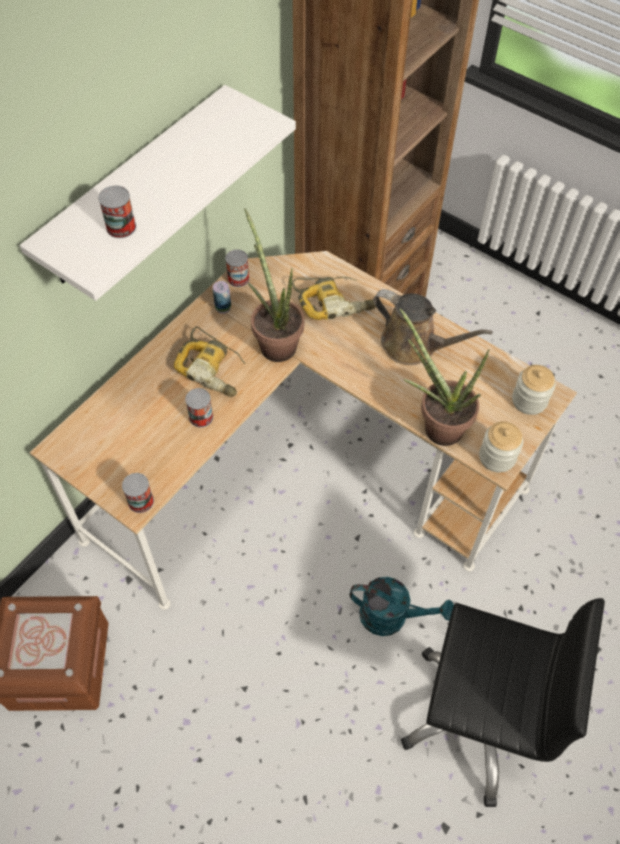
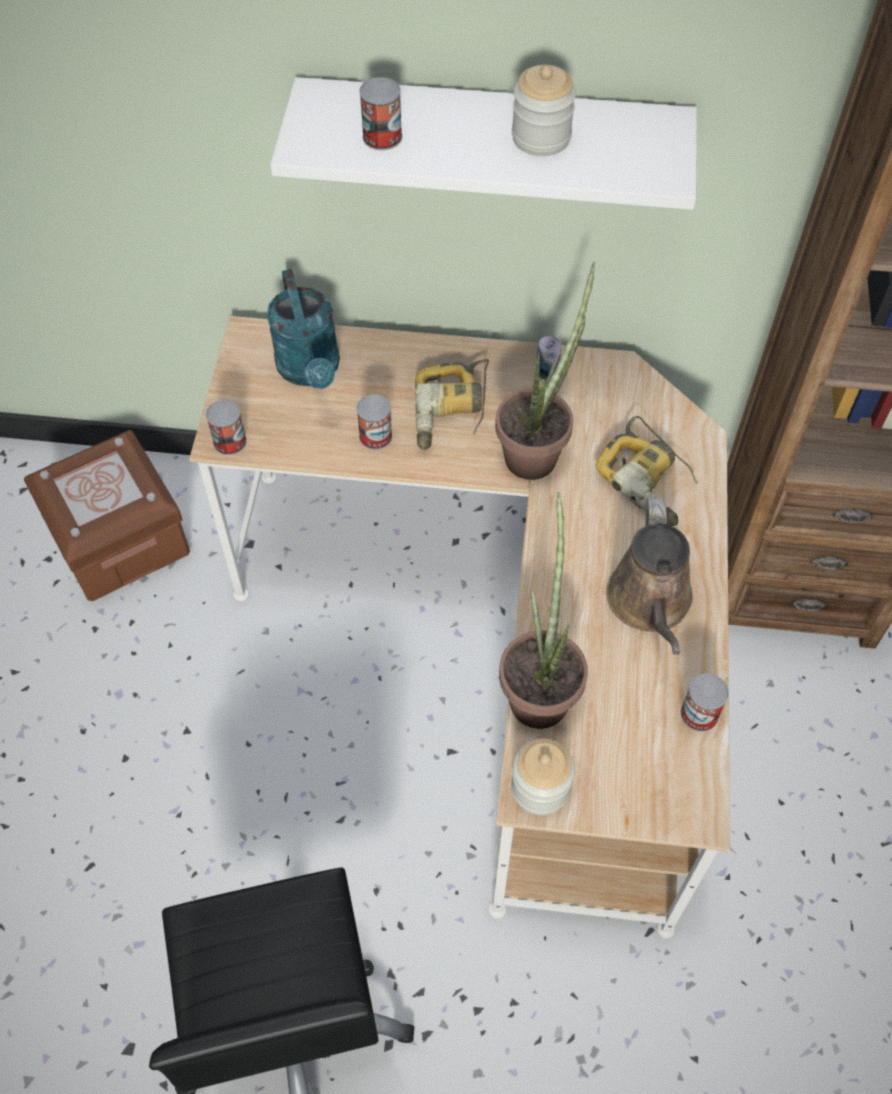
camera: 60 degrees right, 0 degrees up
(238, 278) = (602, 366): can -> can (699, 714)
(392, 616) = (368, 848): turquoise watering can -> turquoise watering can (311, 371)
(529, 400) = (665, 789): jar -> jar (541, 137)

